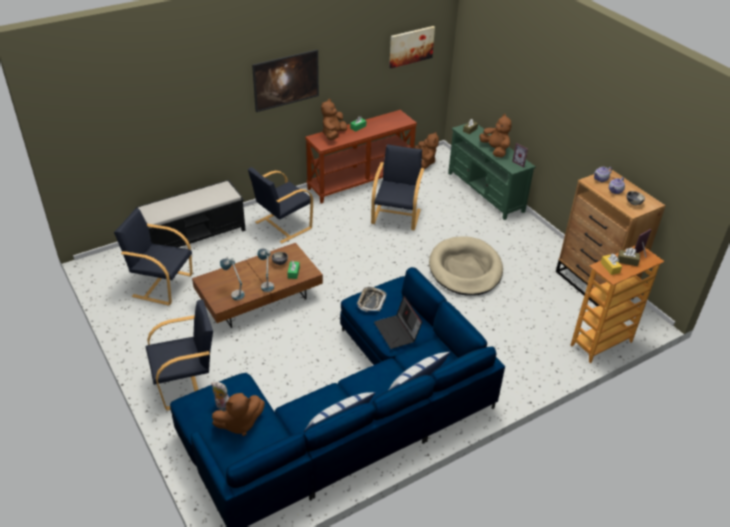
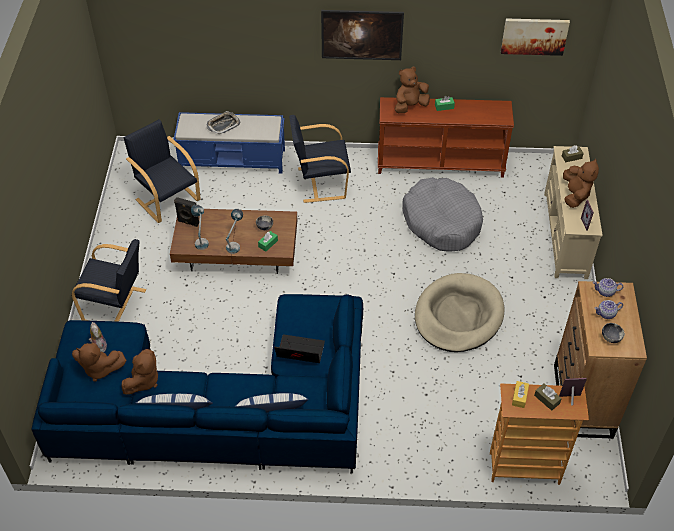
camera: 35 degrees right, 10 degrees up
(195, 236) = (233, 159): black bench -> blue bench
(211, 285) = (188, 222): none -> black speaker
(371, 301) = (303, 309): tray -> tray (223, 125)
(396, 216) = (441, 222): black armchair -> grey dog bed
(397, 332) = (299, 352): laptop -> laptop turned 90 degrees clockwise
(425, 162) = (531, 169): brown plush toy -> brown plush toy (143, 381)
(485, 192) = (565, 235): green tv stand -> beige tv stand

